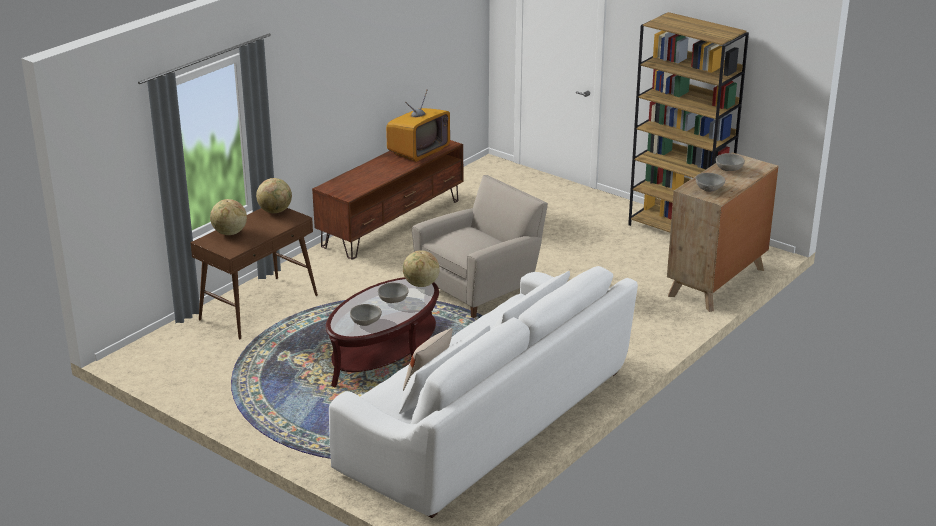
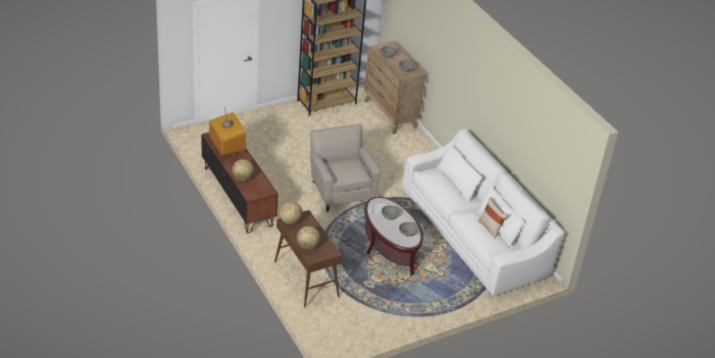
camera: 70 degrees left, 10 degrees up
(421, 284) = (378, 201): globe -> globe (242, 178)

